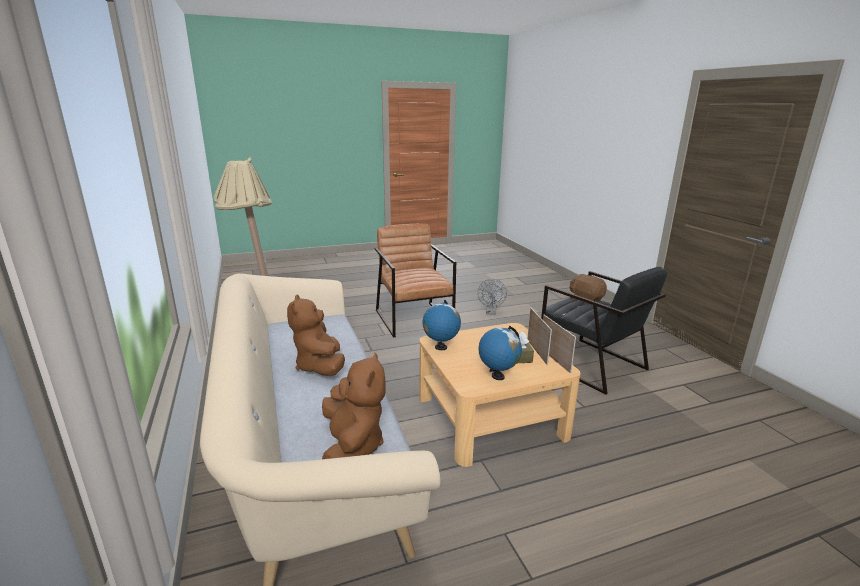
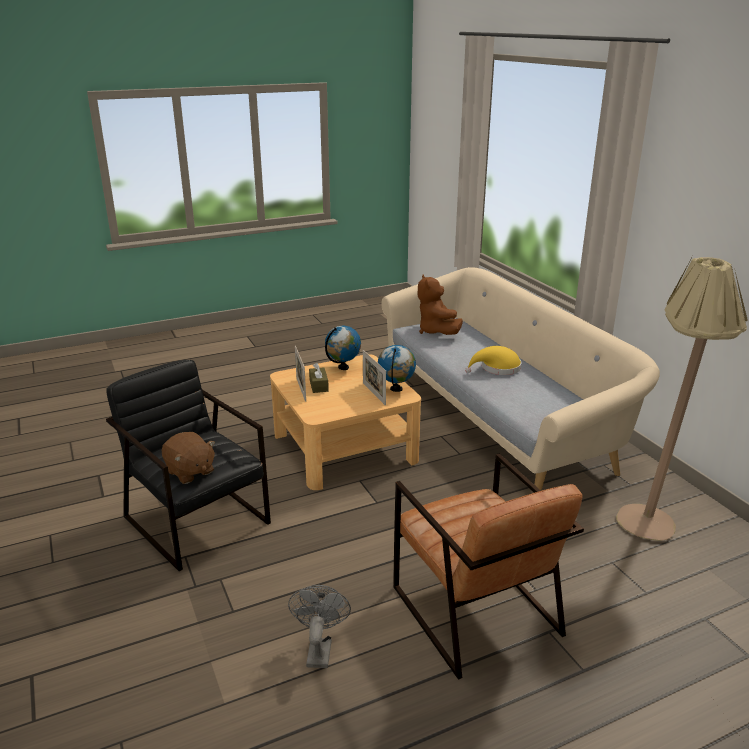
camera: 175 degrees right, 5 degrees up
(320, 367) = (497, 368): brown plush toy -> yellow hat
(554, 360) = (287, 383): picture frame -> picture frame (374, 394)

